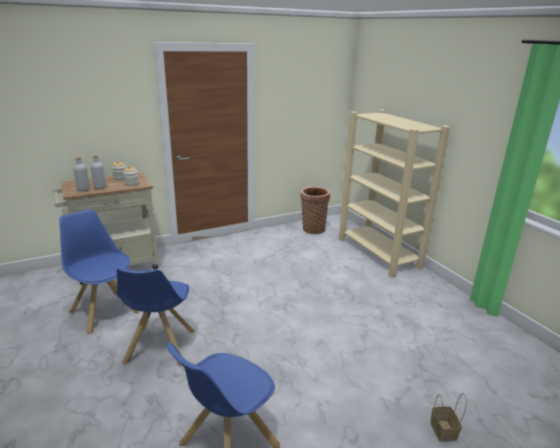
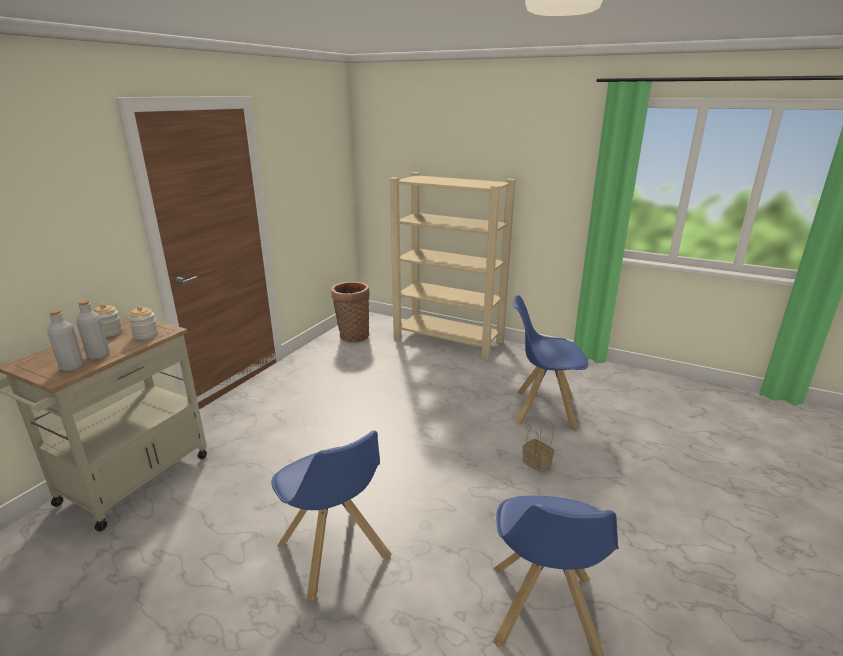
camera: 35 degrees left, 0 degrees up
(104, 311) = (190, 549): blue chair -> blue chair (542, 409)
(444, 431) = (678, 479): basket -> basket (537, 463)

